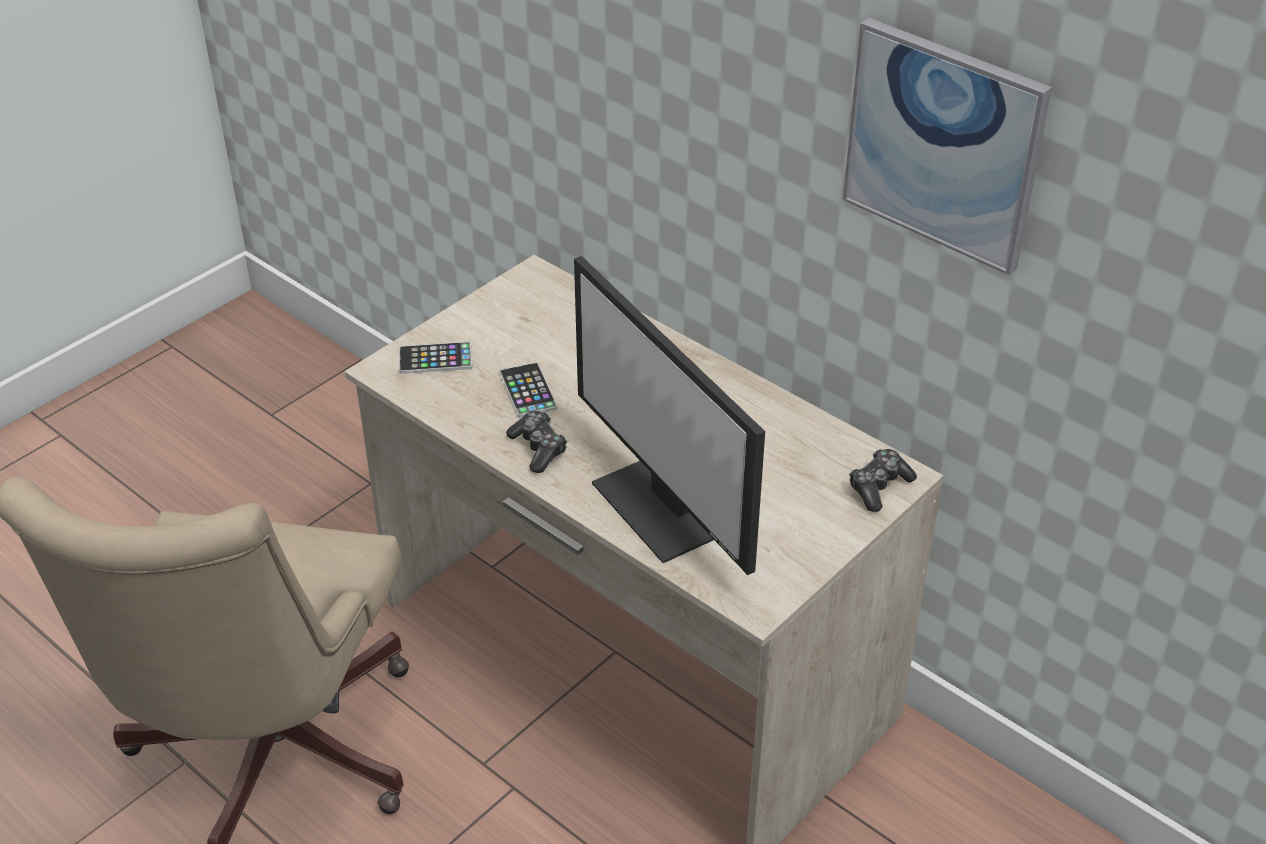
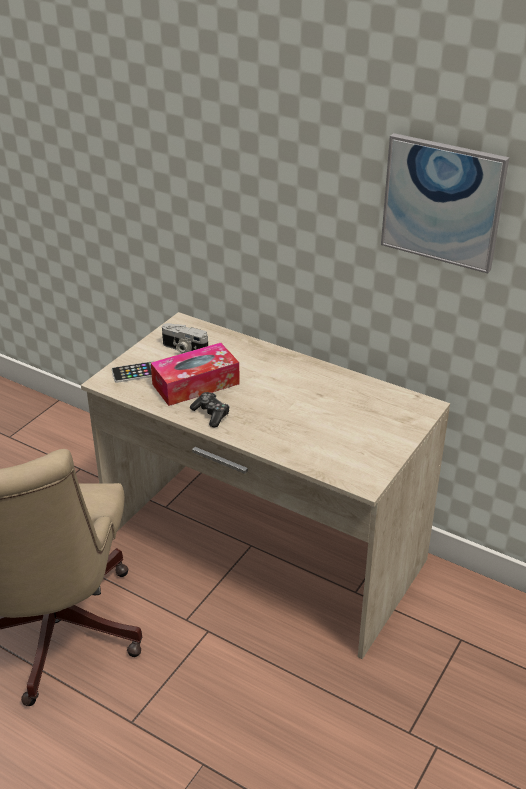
camera: 10 degrees left, 5 degrees down
(525, 325) = (184, 349): none -> camera
(528, 391) = (196, 384): phone -> tissue box
(664, 507) = (295, 437): monitor -> none
(879, 487) = (416, 413): game controller -> none

